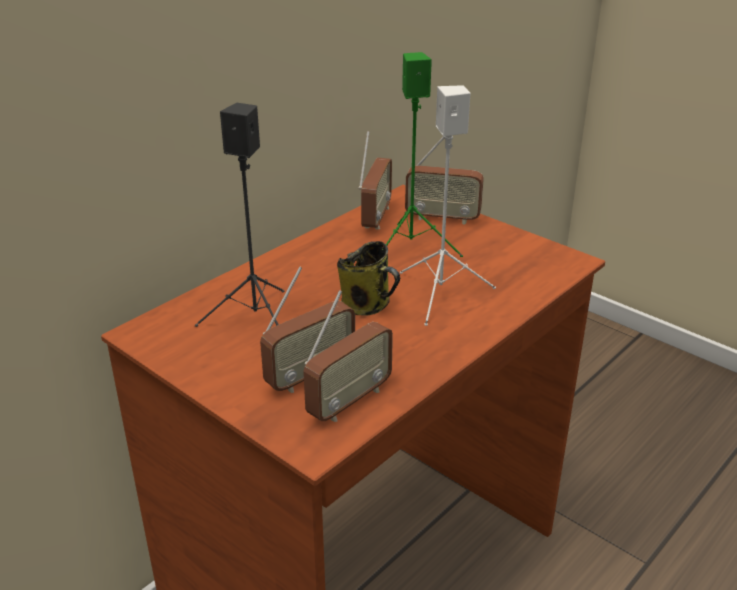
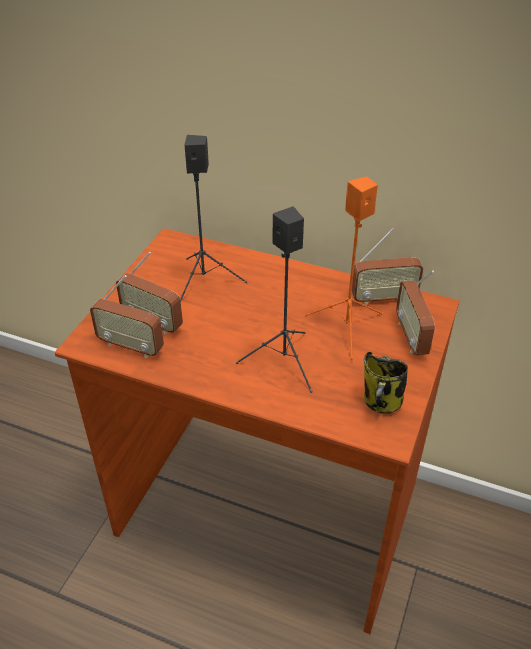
camera: 70 degrees right, 10 degrees up
(368, 306) = (247, 327): mug -> mug (381, 403)
(412, 248) = (346, 330): green speaker -> orange speaker
(440, 295) = (283, 362): white speaker -> black speaker

